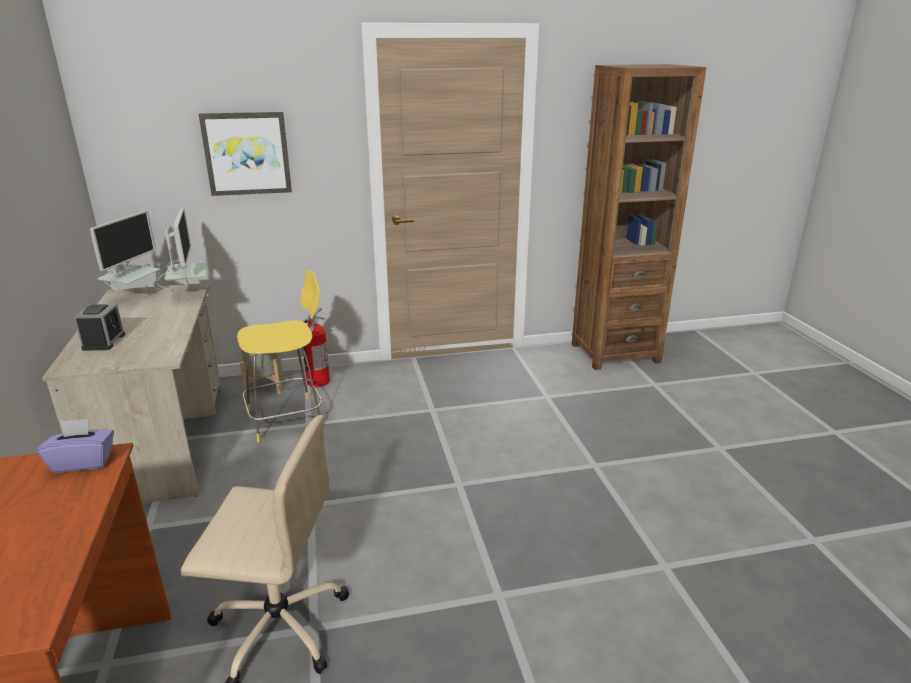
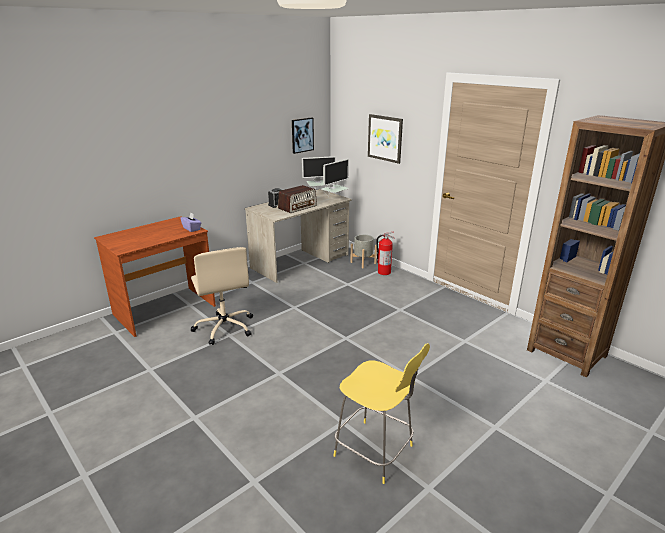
camera: 60 degrees right, 0 degrees up
(59, 180) = (302, 135): none -> picture
(157, 328) = (297, 207): none -> radio
(288, 418) = (346, 278): yellow stool -> yellow stool (376, 452)

